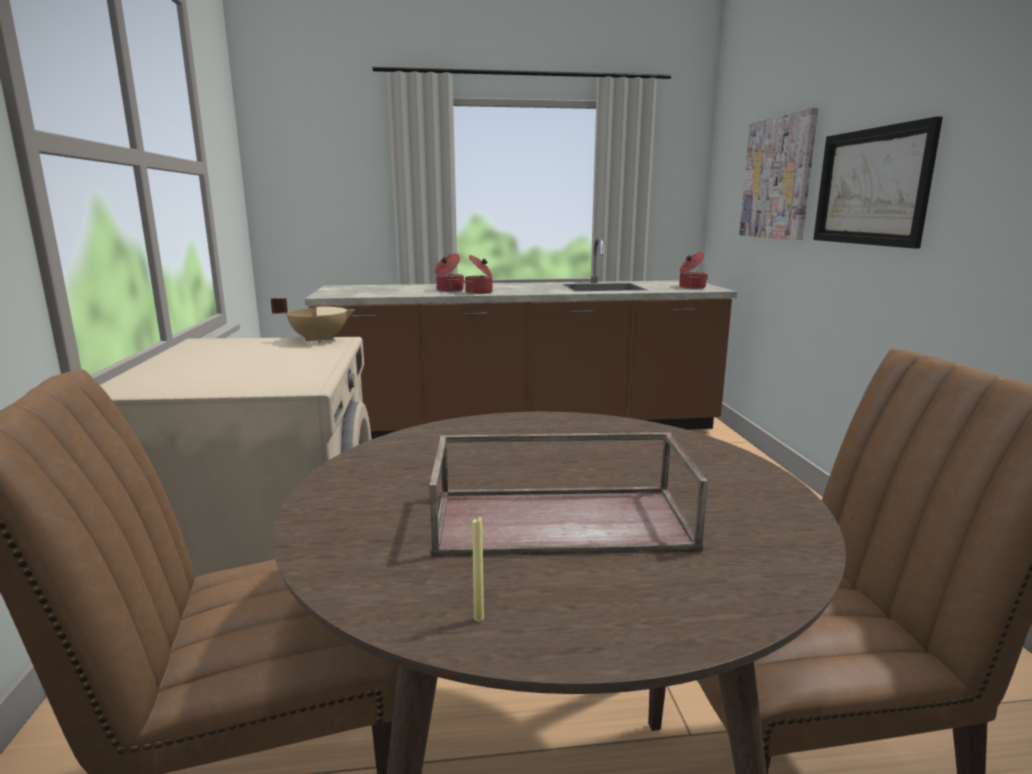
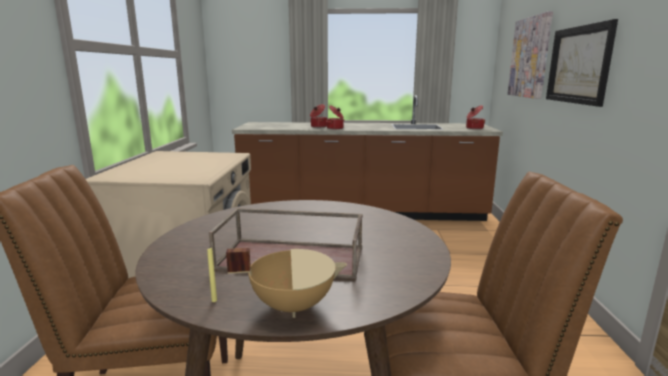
camera: 10 degrees right, 0 degrees up
(319, 340) = (224, 154): beige cooking pot -> beige cooking pot (292, 305)

